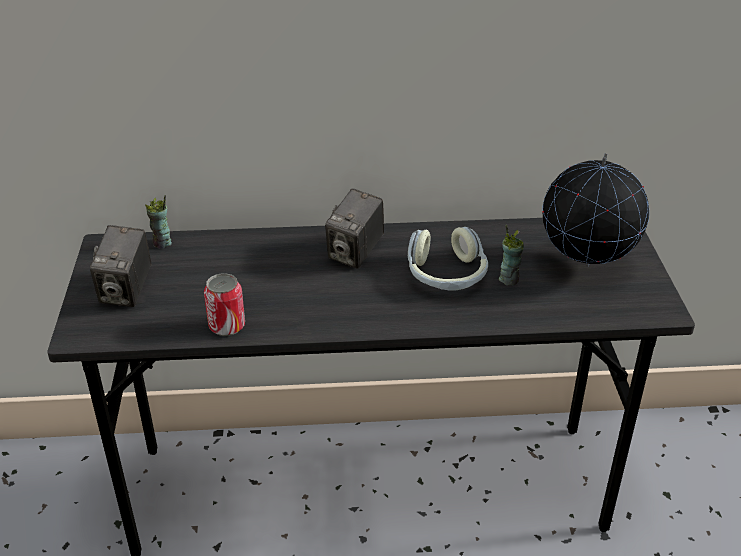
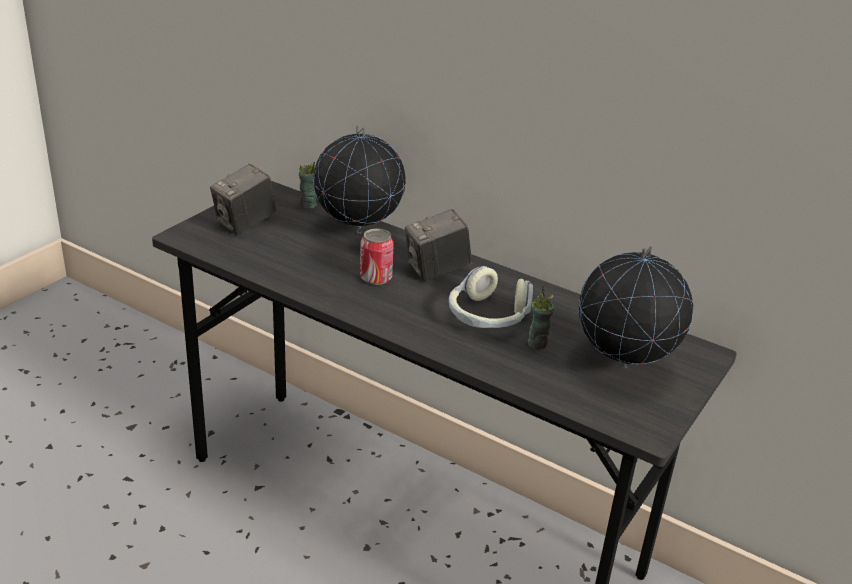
camera: 35 degrees right, 5 degrees down
(227, 326) = (279, 274): can -> can (375, 278)
(243, 249) = (358, 232): none -> globe

